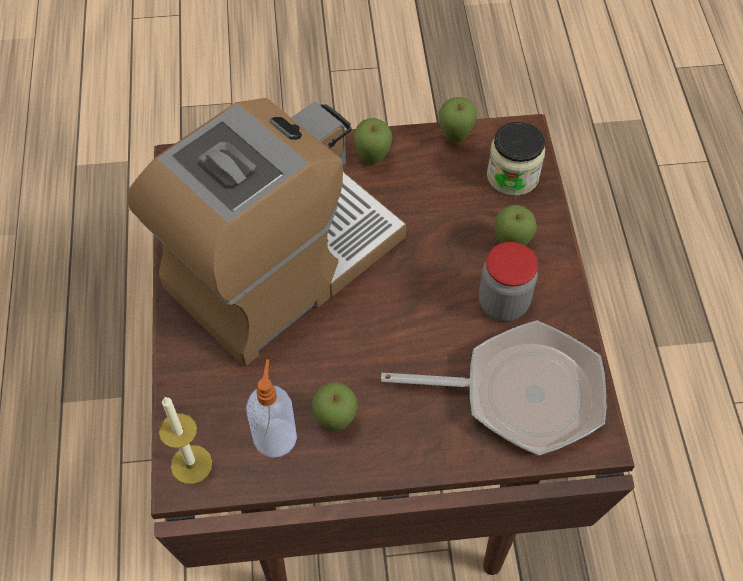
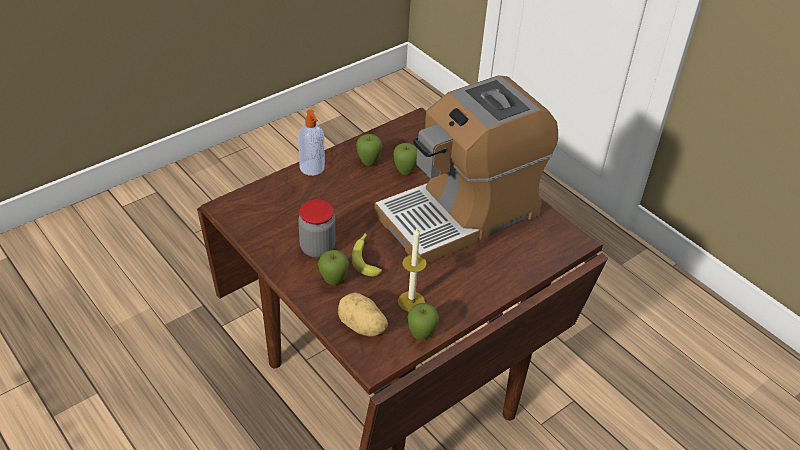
camera: 145 degrees right, 15 degrees down
(191, 464) = (421, 125): candle -> candle (411, 301)
(275, 436) = (393, 148): soap dispenser -> soap dispenser (312, 168)
(281, 265) = (460, 214): coffee machine -> coffee machine turned 45 degrees clockwise
(372, 159) = (463, 295): apple -> apple (405, 172)
(449, 260) = (366, 257): none -> banana
(512, 176) = (361, 327): jar -> potato
(521, 394) = (280, 210): frying pan -> none

